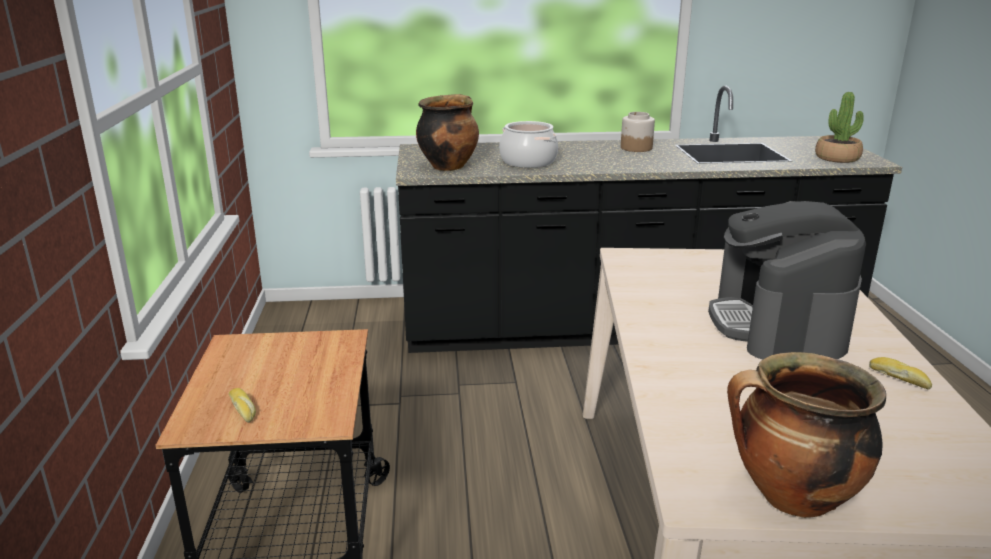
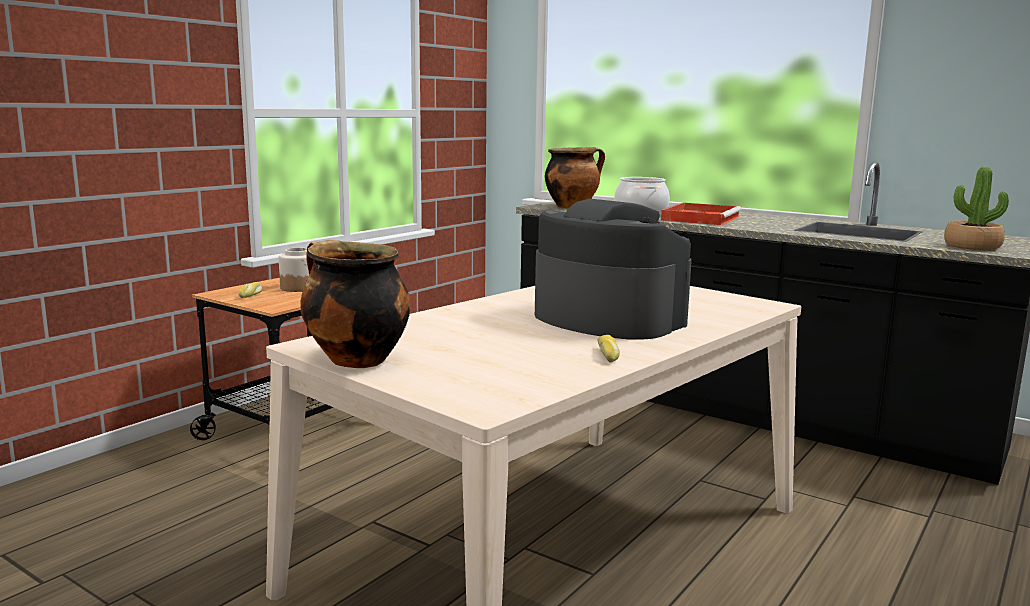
camera: 40 degrees right, 10 degrees down
(593, 160) = (700, 218): none -> red tray
(636, 148) = (768, 218): jar -> jar (299, 288)
(778, 325) = (606, 319): coffee machine -> coffee machine turned 90 degrees clockwise

